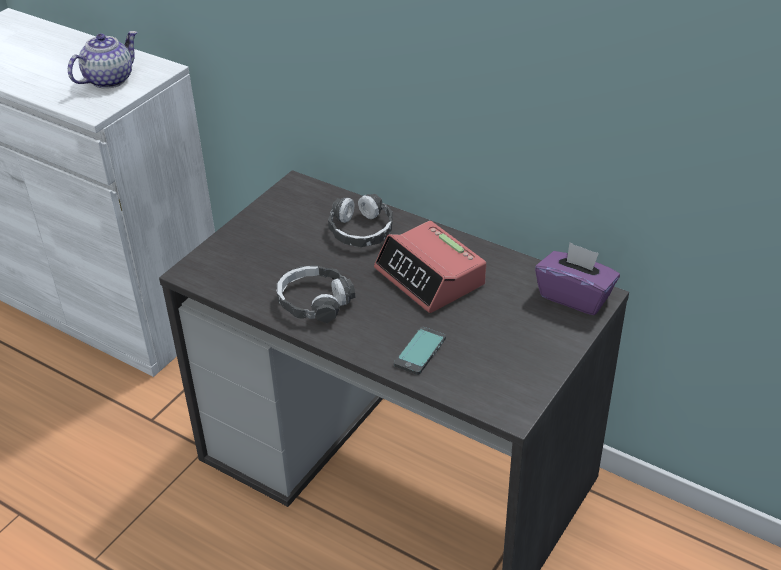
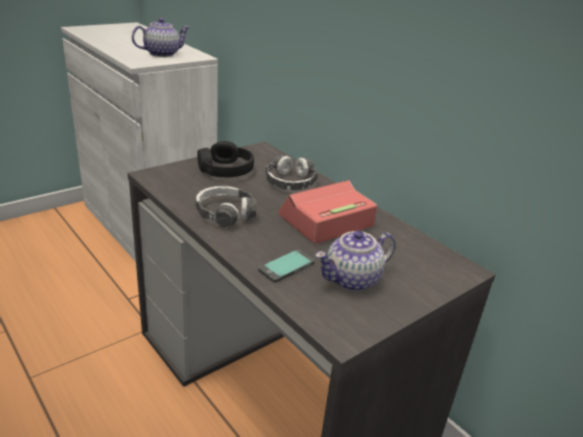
camera: 15 degrees right, 10 degrees down
(274, 236) = (225, 170): none -> black headphones
(430, 277) = (326, 221): alarm clock -> alarm clock turned 75 degrees clockwise
(493, 346) = (352, 280): none -> teapot
(575, 296) = (443, 264): purple tissue box -> none

